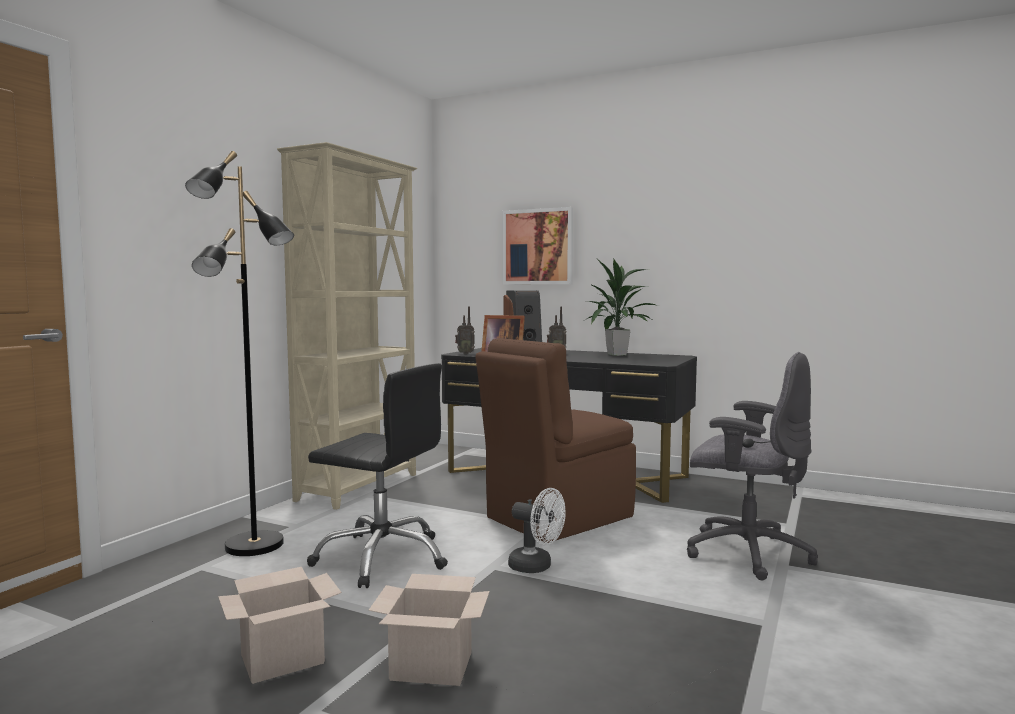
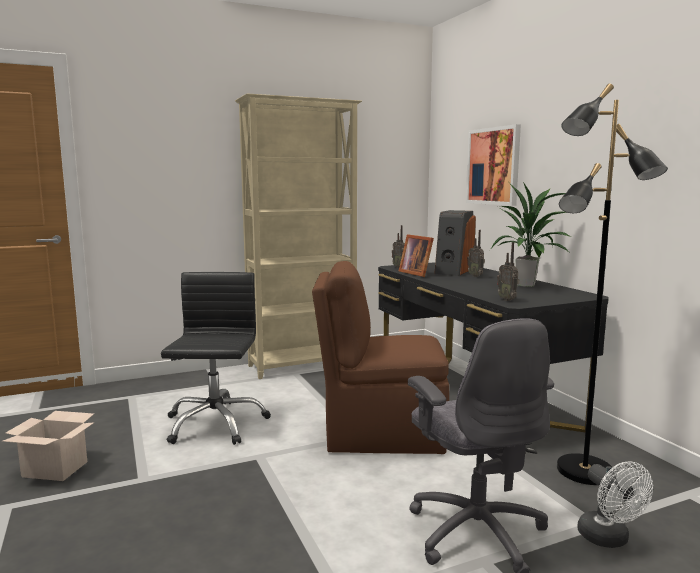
camera: 40 degrees right, 5 degrees up
(254, 546) = (174, 391): black floor lamp -> black floor lamp (584, 472)
(382, 557) = (215, 423): black office chair -> black office chair turned 150 degrees counterclockwise
(434, 665) = (96, 510): cardboard box -> none
(536, 567) = (284, 469): white fan -> white fan (609, 539)
(647, 362) = (507, 300): none -> radio

